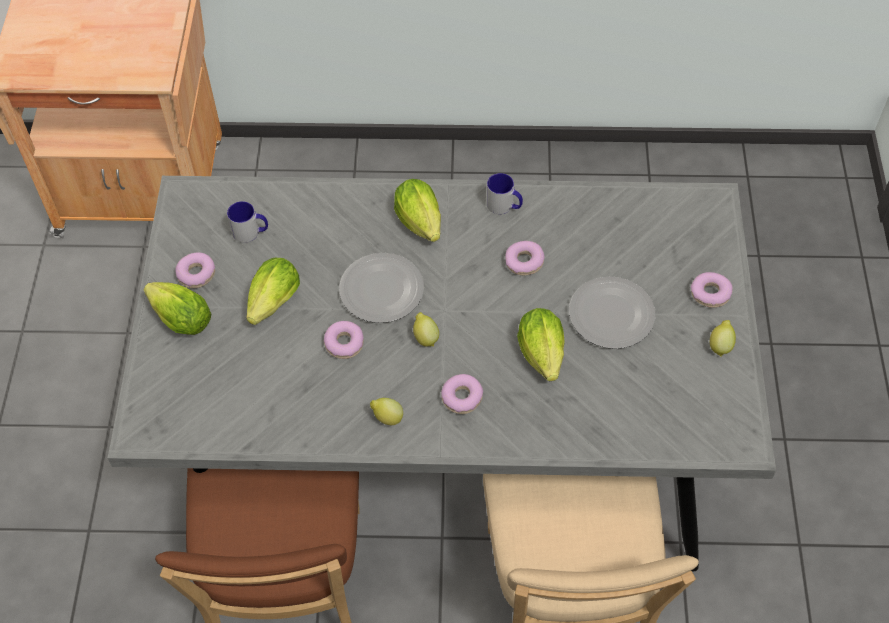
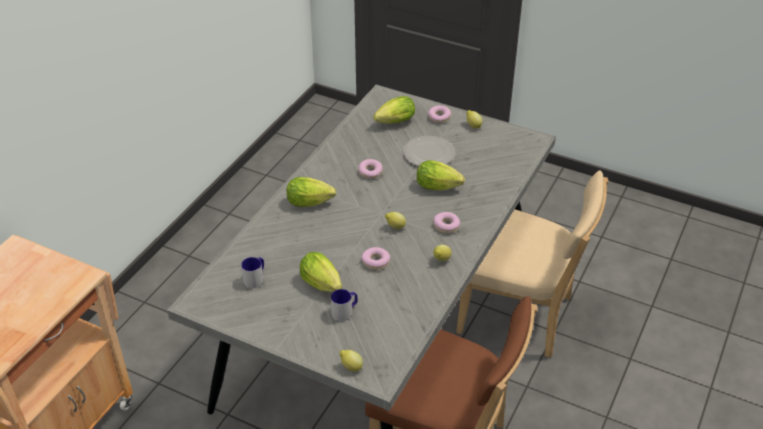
camera: 65 degrees left, 15 degrees down
(146, 394) = (351, 367): none -> lemon
(178, 318) = (299, 334): lettuce -> lettuce (393, 123)
(196, 274) = (269, 315): donut -> none
(381, 289) = (346, 234): plate -> none
(504, 206) = (324, 166): mug -> mug (345, 312)

